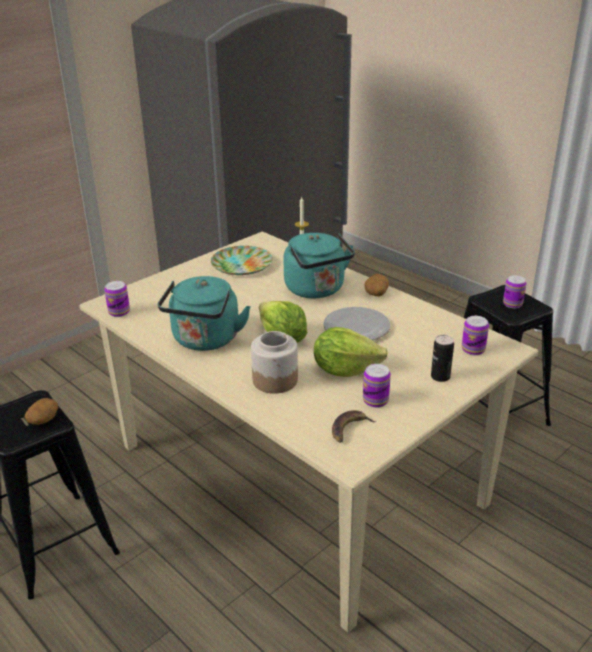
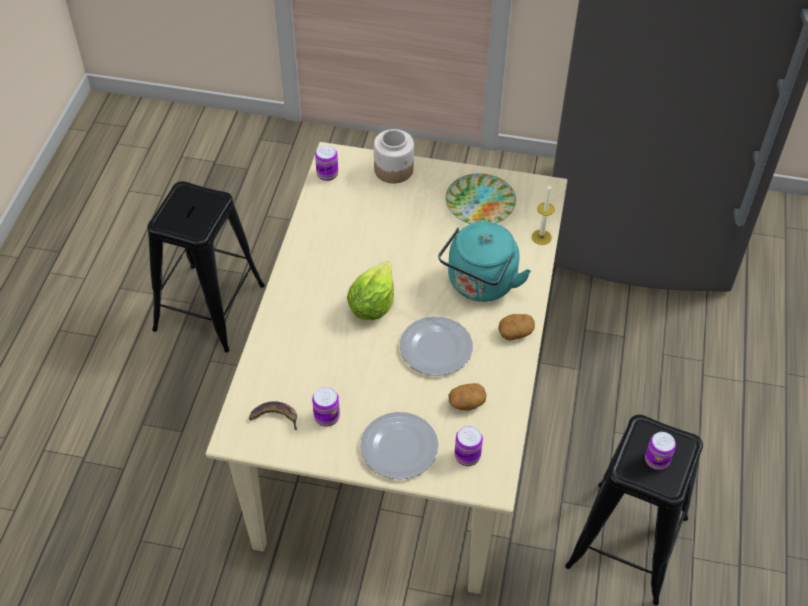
camera: 55 degrees right, 20 degrees up
(43, 420) = (196, 222): potato -> potato (466, 403)
(205, 341) = (328, 255): turquoise kettle -> none
(275, 380) = (306, 334): jar -> jar (394, 170)
(345, 370) = (358, 373): lettuce -> none
(440, 377) = (399, 448): can -> plate

